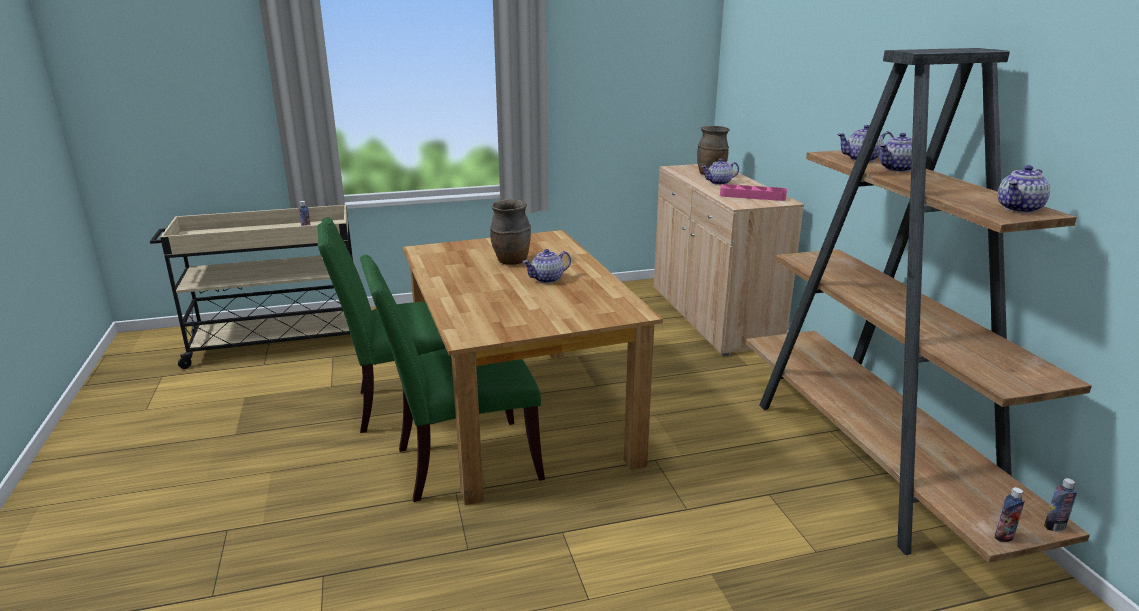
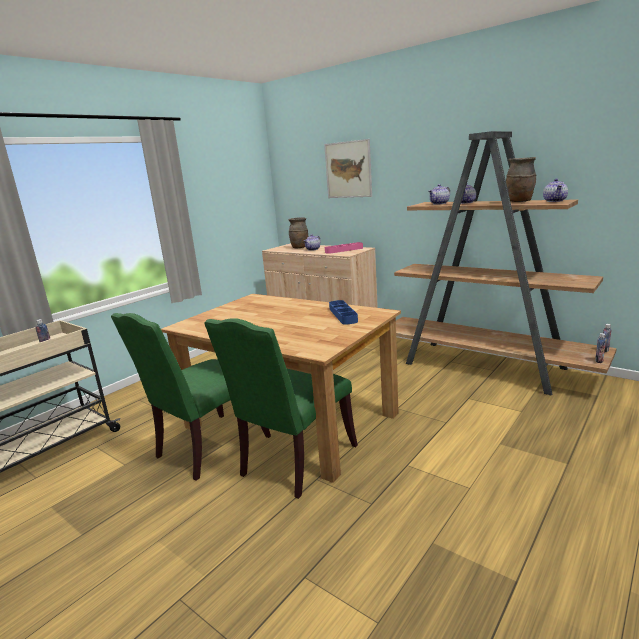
camera: 35 degrees left, 5 degrees down
(511, 261) = (257, 314): brown vase -> brown vase (519, 201)
(547, 279) = (299, 314): teapot -> none
(586, 298) = (343, 315): none -> blue tray
(799, 63) = (348, 169): none -> picture

